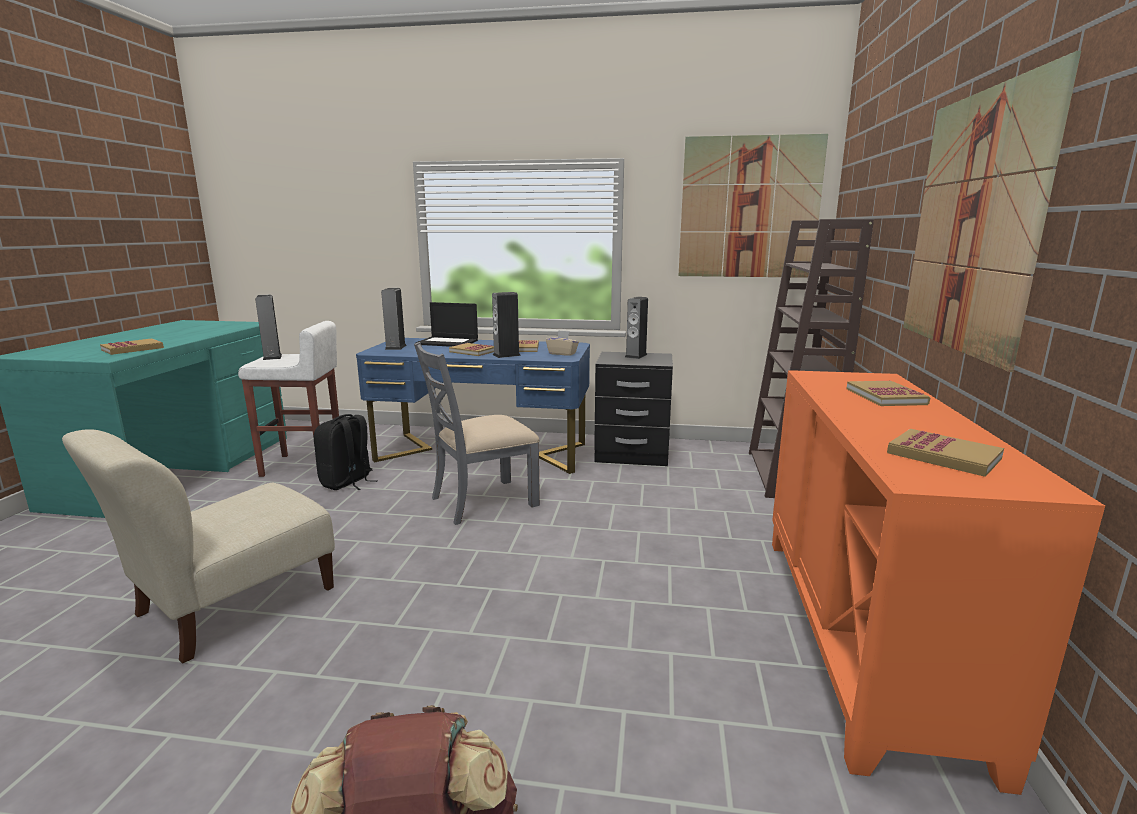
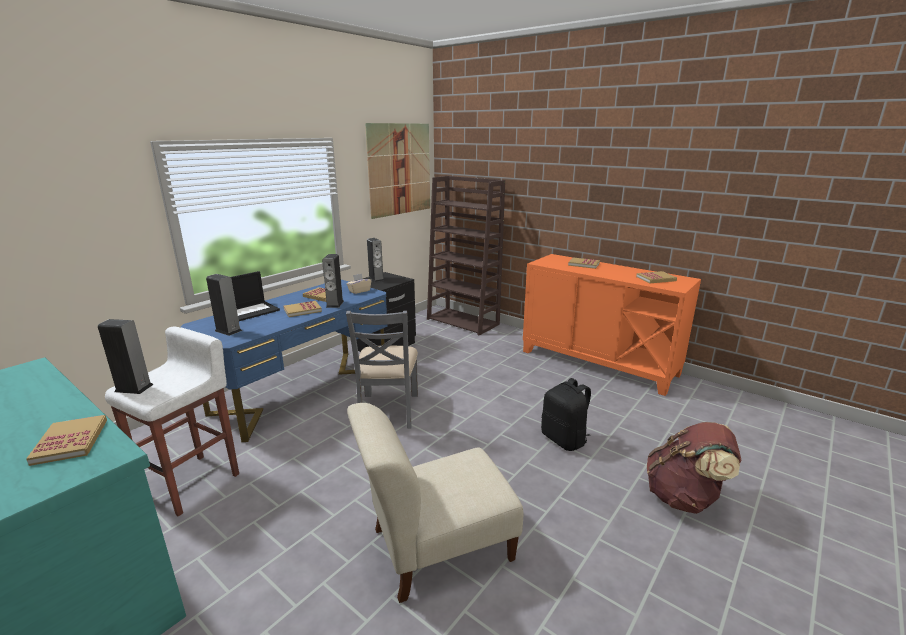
camera: 60 degrees left, 5 degrees up
(229, 606) = (436, 547): beige chair -> beige chair turned 90 degrees clockwise
(347, 482) = (274, 462): black backpack -> black backpack (564, 439)
(972, 223) = (596, 189): picture -> none

